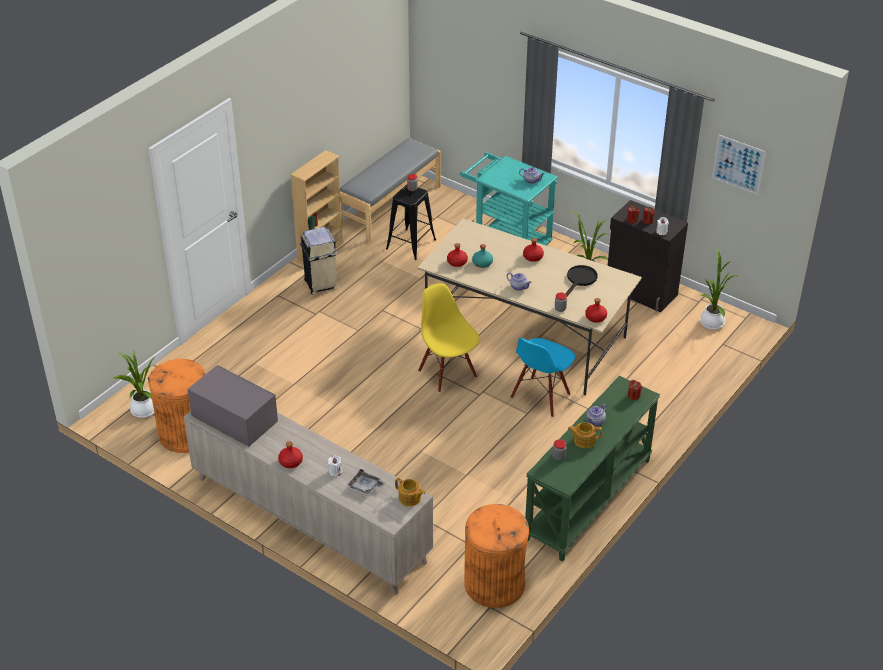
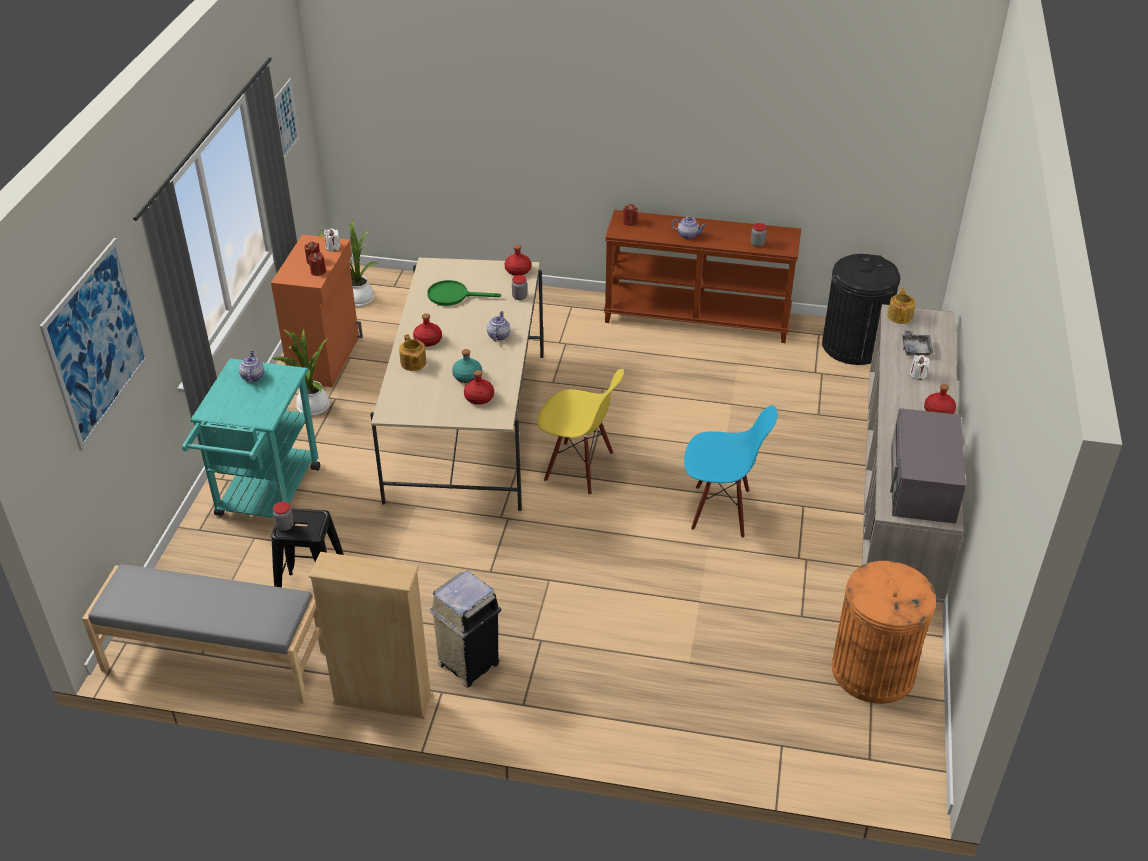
camera: 115 degrees left, 0 degrees up
(143, 411) = (875, 742): potted plant -> none
(448, 373) = (579, 467): yellow chair -> yellow chair turned 105 degrees counterclockwise
(483, 59) = (96, 343): none -> picture
(495, 584) = (853, 345): orange trash can -> black trash can
(541, 397) = (569, 385): blue chair -> blue chair (721, 511)
(580, 280) = (454, 296): black frying pan -> green frying pan
(583, 440) = (721, 236): teapot -> teapot (413, 363)
(589, 500) = (697, 318): green console table -> brown console table
(641, 292) = (326, 358): black cabinet -> orange cabinet

